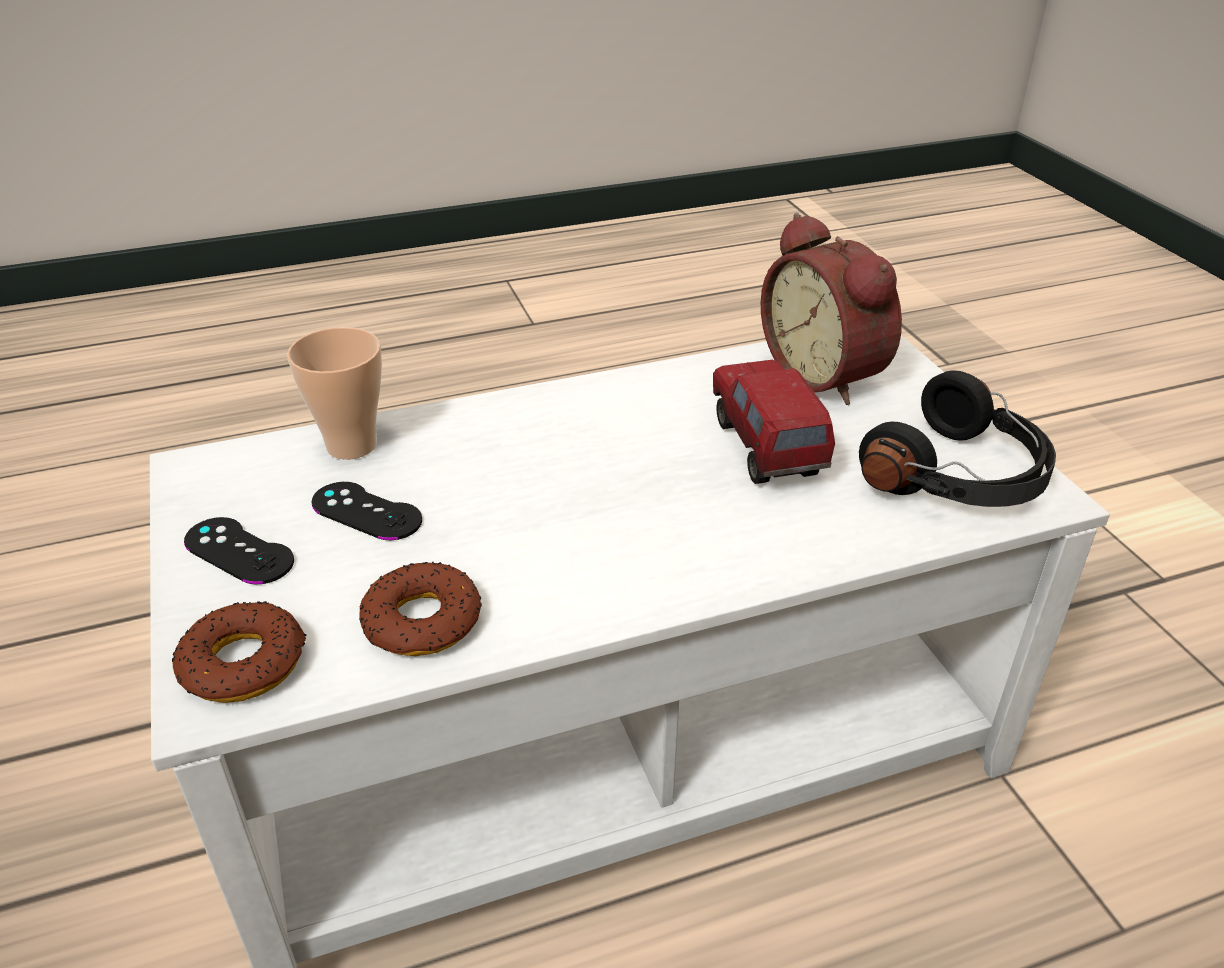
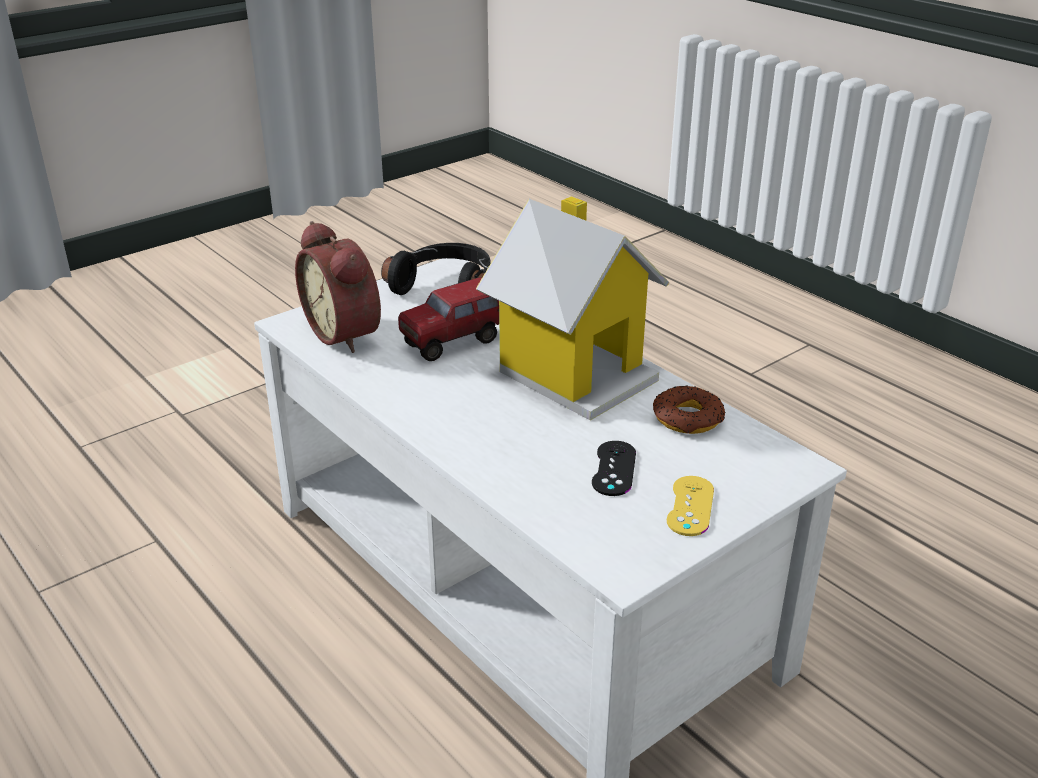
camera: 110 degrees left, 5 degrees down
(239, 551) = (690, 506): black game controller -> yellow game controller
(243, 663) = (768, 465): donut -> none
(351, 445) = (546, 502): cup -> none
(622, 541) = (574, 372): none -> toy house
(827, 374) = (347, 333): alarm clock -> alarm clock turned 105 degrees clockwise

